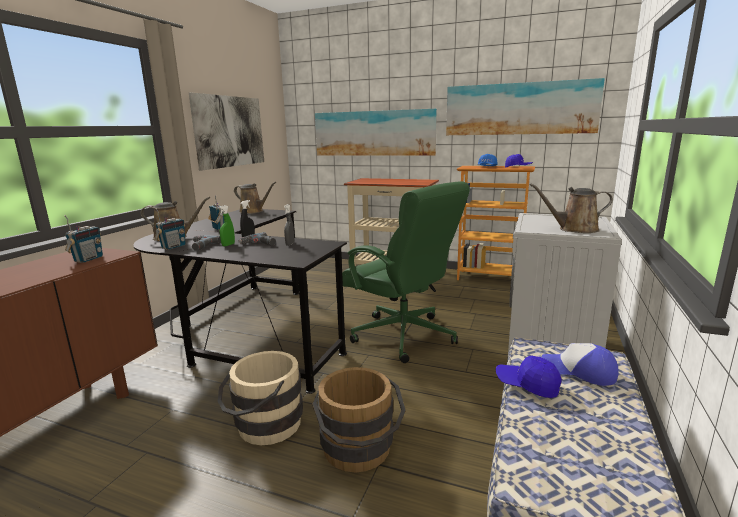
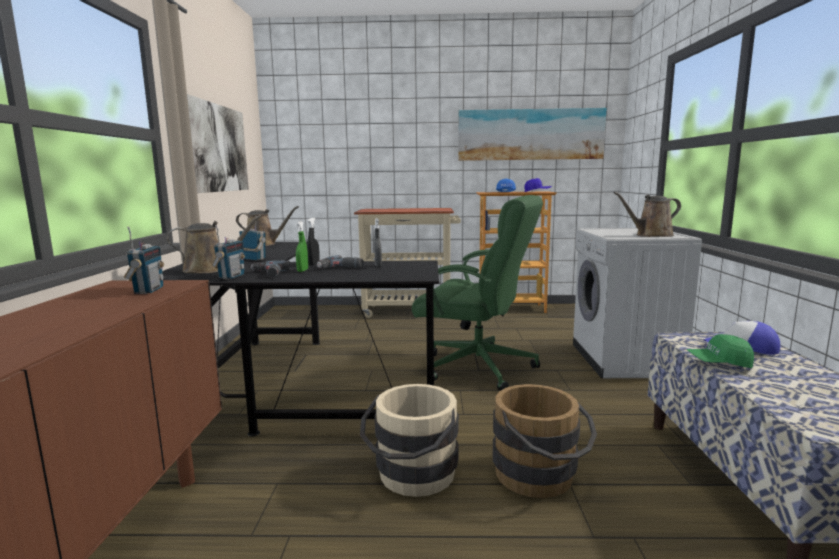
camera: 20 degrees left, 5 degrees down
(373, 133) = (375, 158): picture -> none
(527, 385) = (719, 364): blue cap -> green cap

